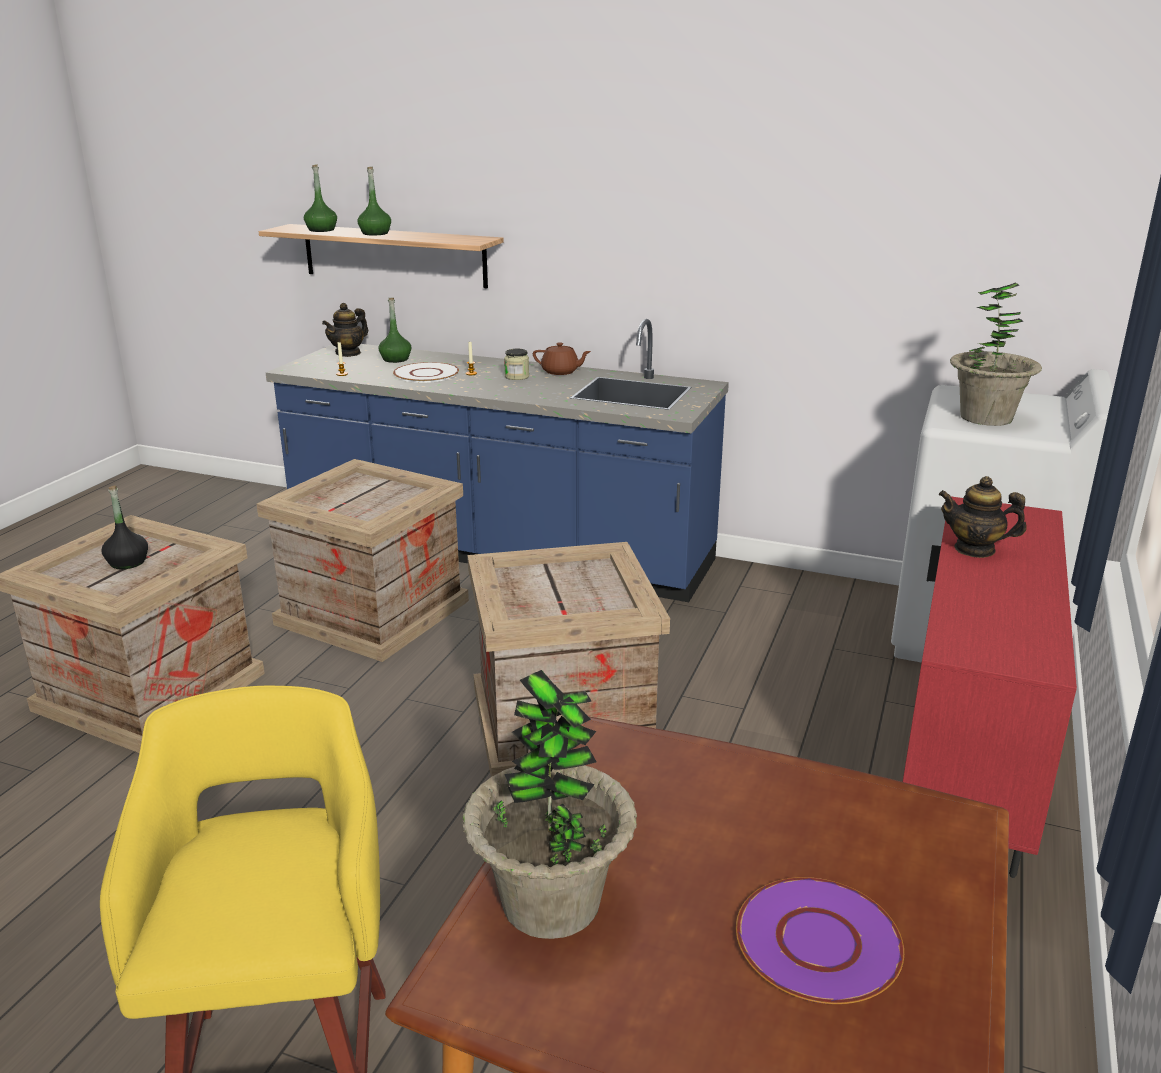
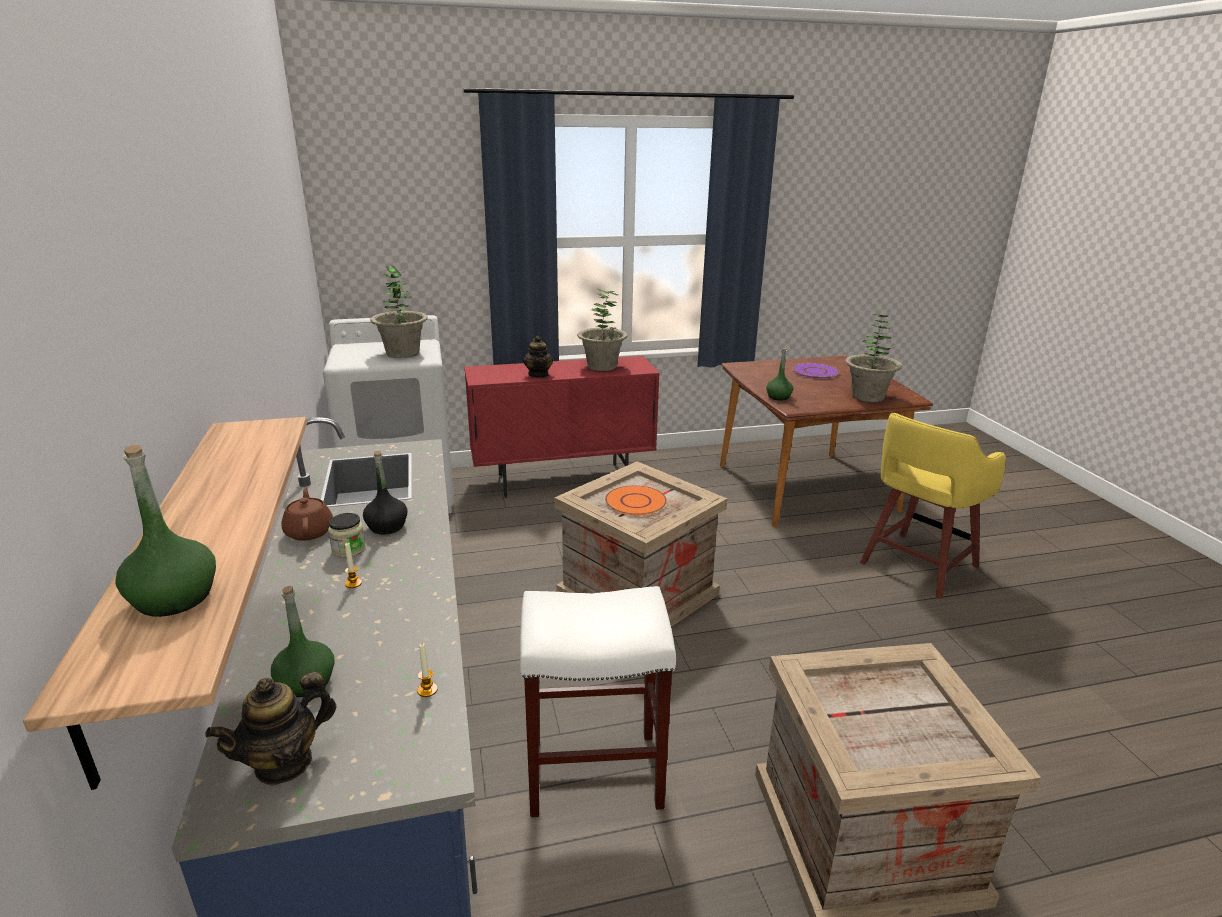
camera: 125 degrees left, 0 degrees up
(127, 562) = (887, 715): black bottle -> black bottle (387, 526)
(348, 353) = (284, 763): teapot -> teapot turned 135 degrees clockwise
(374, 613) = (596, 771): crate -> white stool
(375, 233) = (211, 520): green bottle -> green bottle (778, 397)
(426, 374) = (376, 615): white plate -> none
(564, 586) = (636, 502): none -> orange plate
(1001, 614) = (602, 366): none -> potted plant

